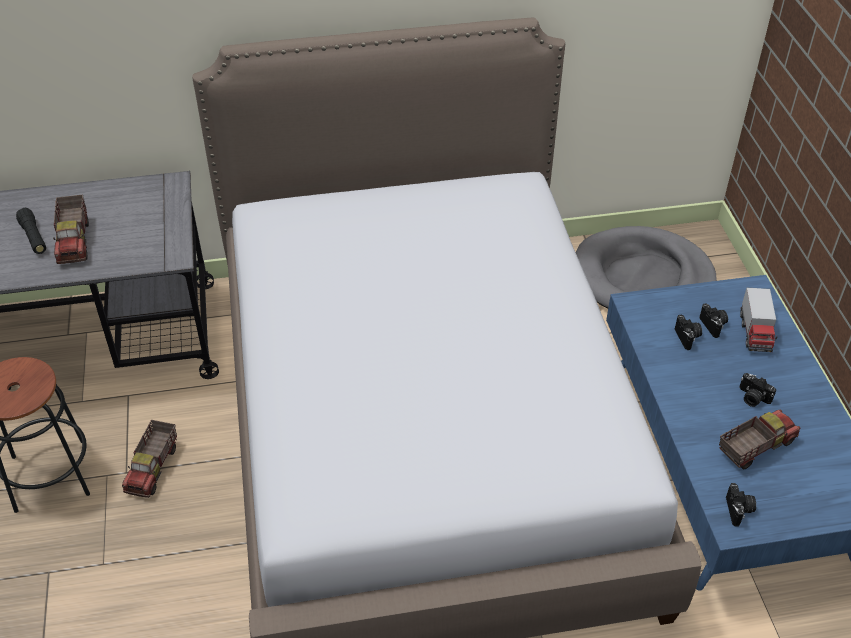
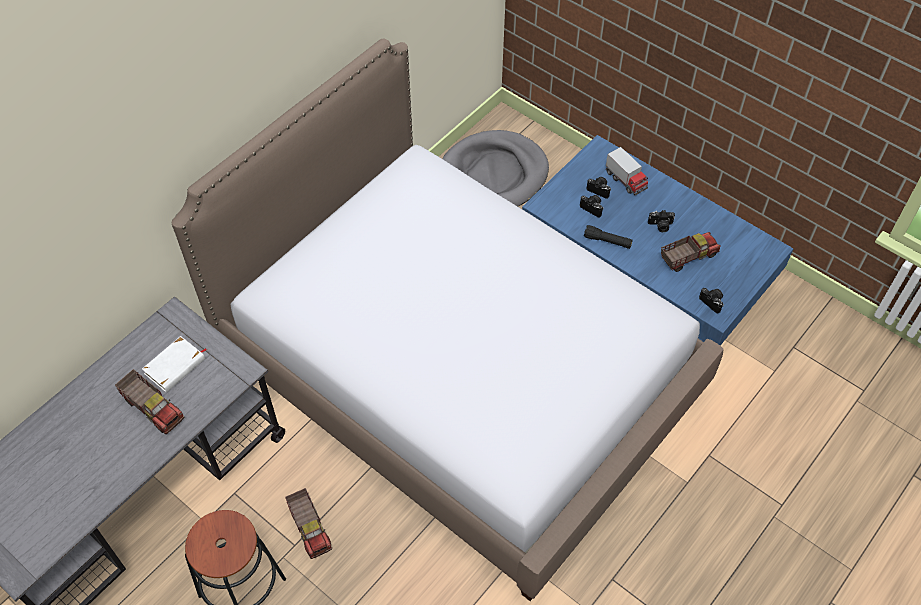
camera: 40 degrees left, 10 degrees up
(34, 237) = (116, 427): black flashlight -> black flashlight (607, 241)
(127, 221) = (175, 366): none -> white book
(754, 447) = (687, 257): toy truck -> toy truck turned 45 degrees clockwise

